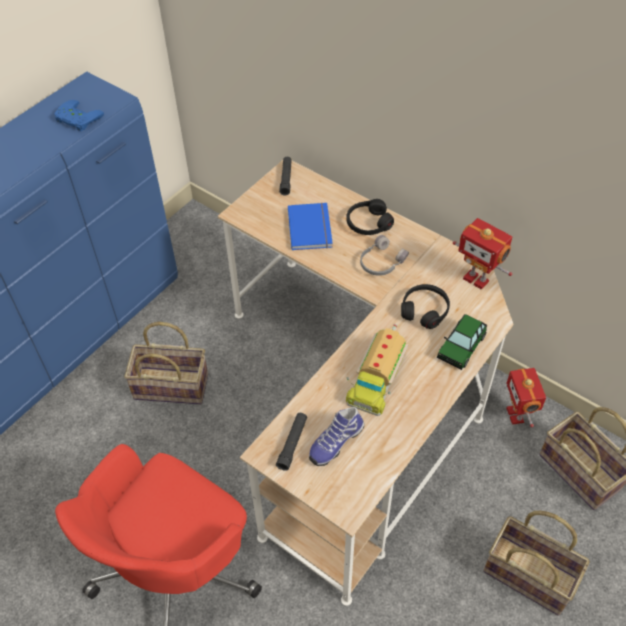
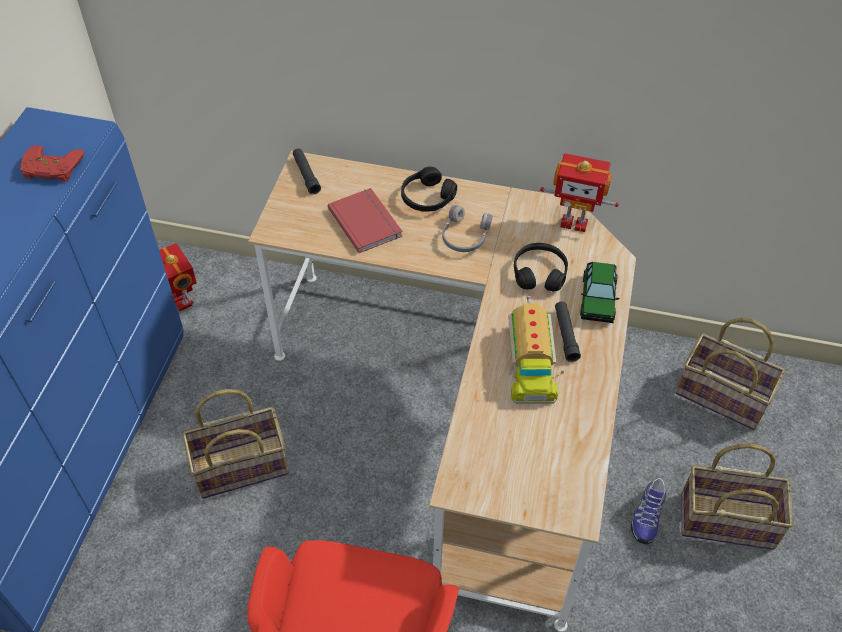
camera: 25 degrees left, 0 degrees up
(76, 119) = (51, 169): blue game controller -> red game controller
(292, 443) = (480, 467): black flashlight -> black flashlight (565, 334)
(311, 228) = (366, 221): blue book -> red book
(335, 442) = (524, 448): shoe -> shoe (646, 516)
(516, 415) = (633, 360): toy robot -> toy robot (183, 300)

